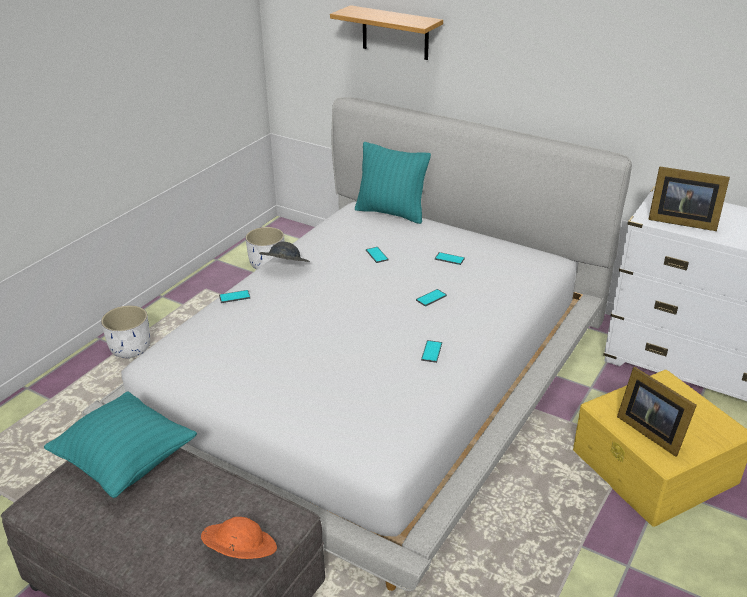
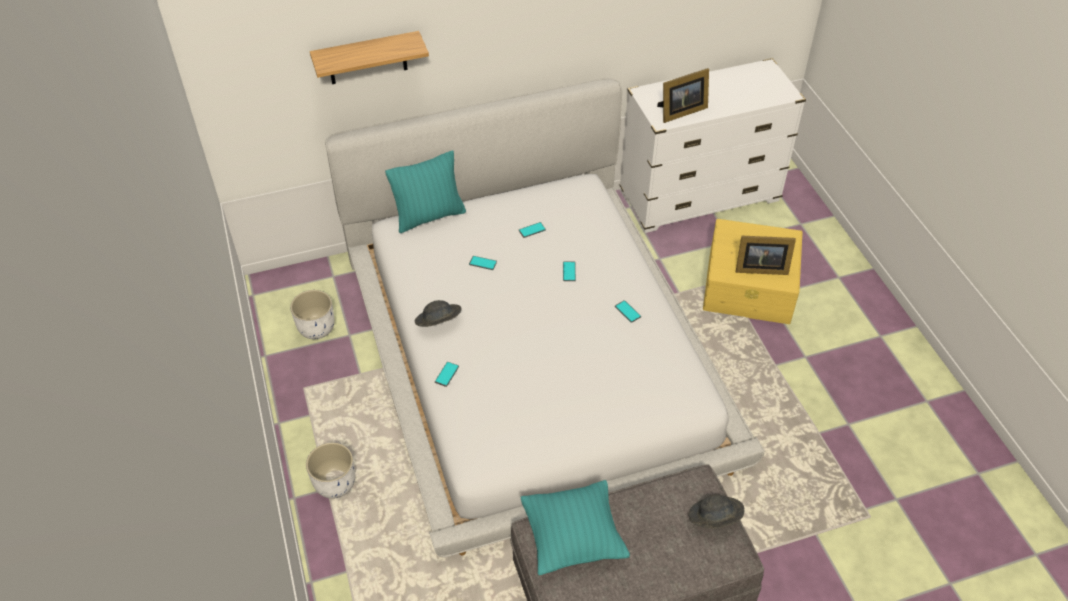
camera: 50 degrees left, 15 degrees up
(240, 553) = (714, 519): orange hat -> grey hat

